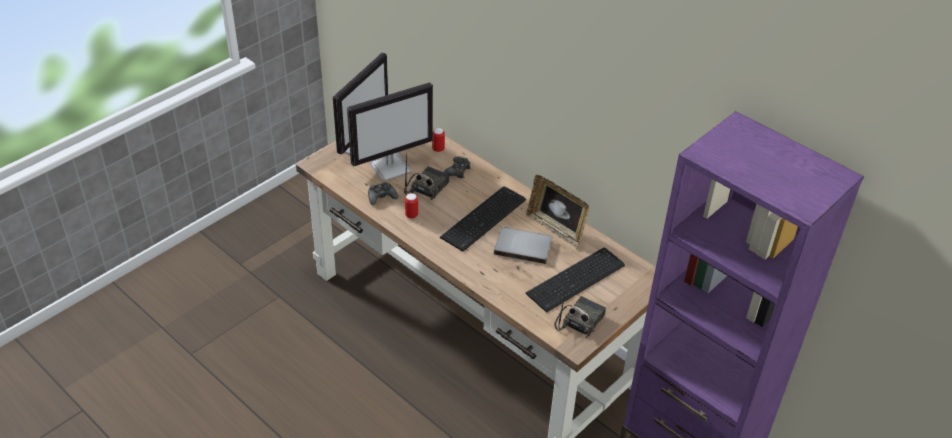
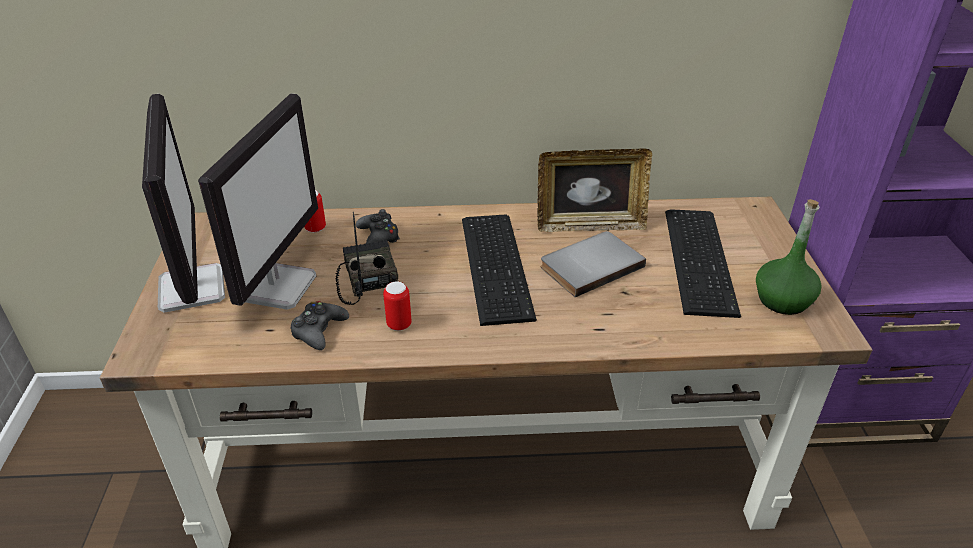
camera: 45 degrees left, 5 degrees down
(579, 321) = (782, 300): radio -> green bottle

